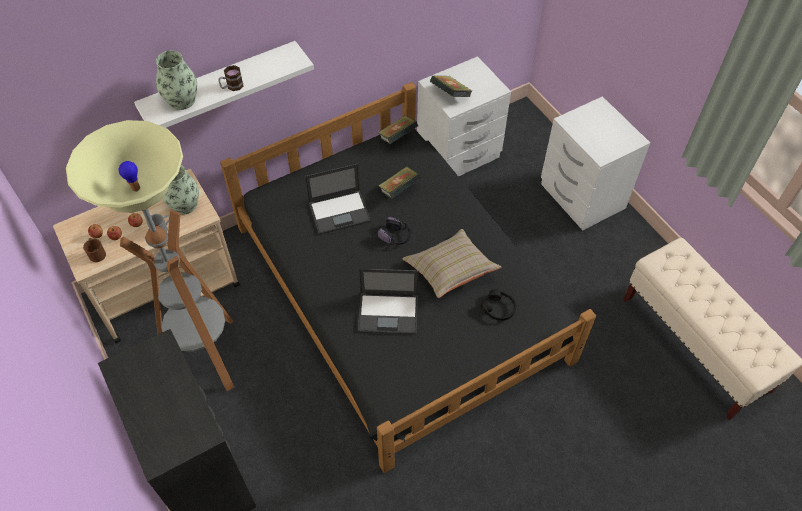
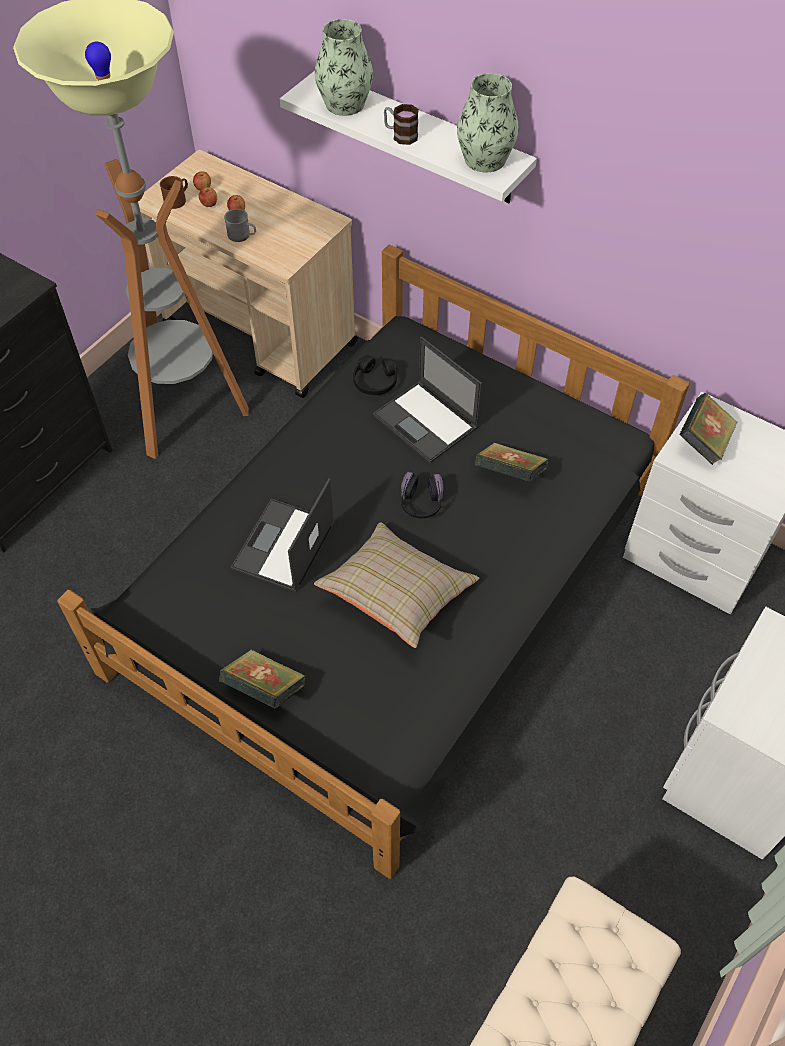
camera: 65 degrees right, 0 degrees up
(184, 204) = (291, 239): vase -> vase (485, 159)
(389, 313) = (283, 547): laptop -> laptop turned 45 degrees clockwise
(397, 137) = (612, 435): book -> book (265, 689)
(498, 308) = (361, 686): black headphones -> black headphones (375, 381)

